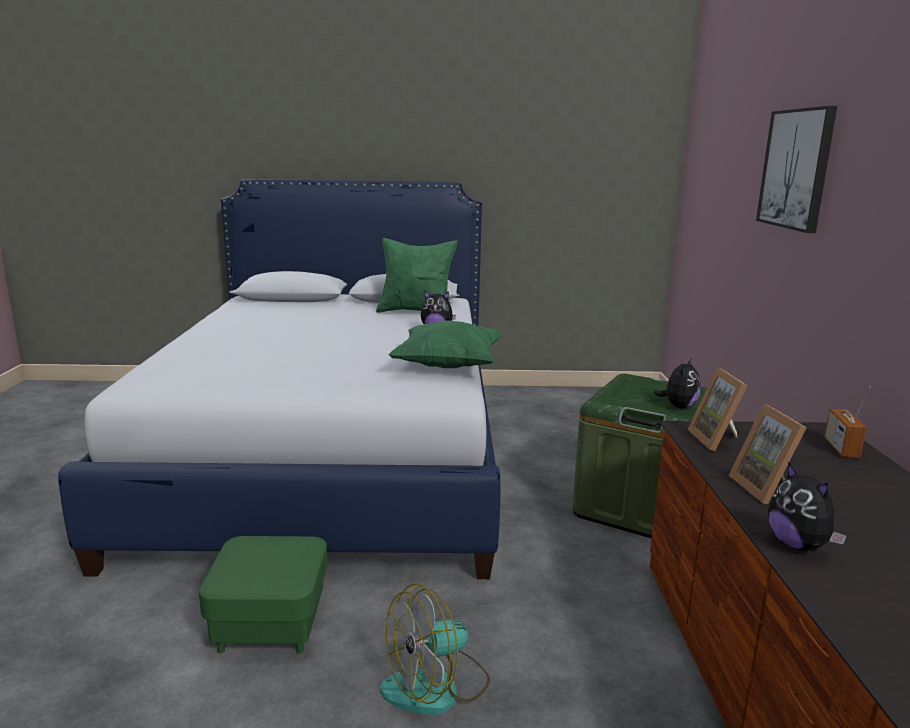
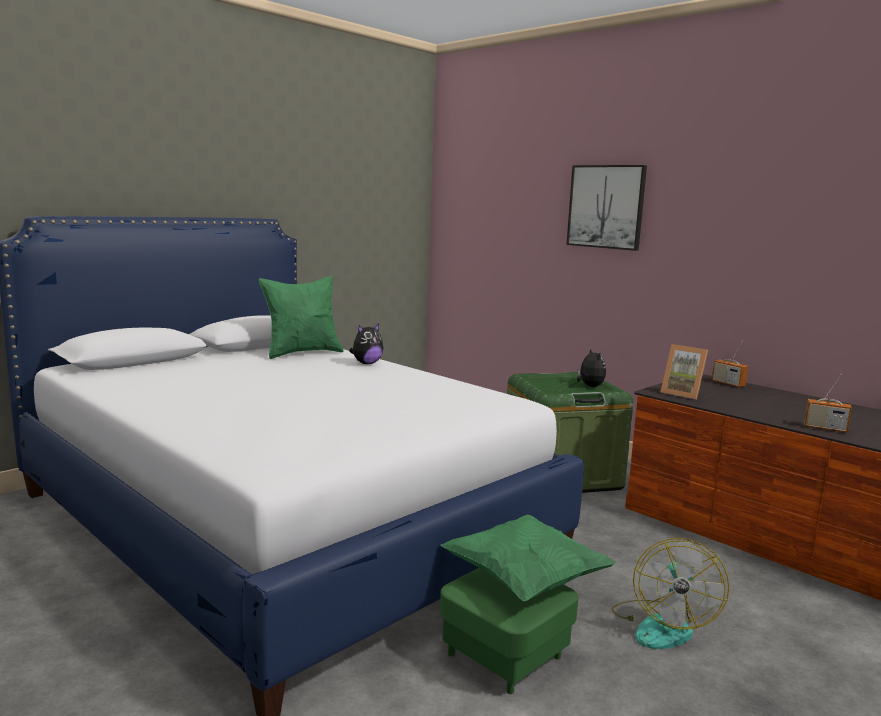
camera: 45 degrees left, 5 degrees down
(448, 366) = (461, 386): green pillow -> green pillow (524, 580)
(766, 488) = (756, 409): picture frame -> none
(798, 545) = (825, 428): plush toy -> radio

